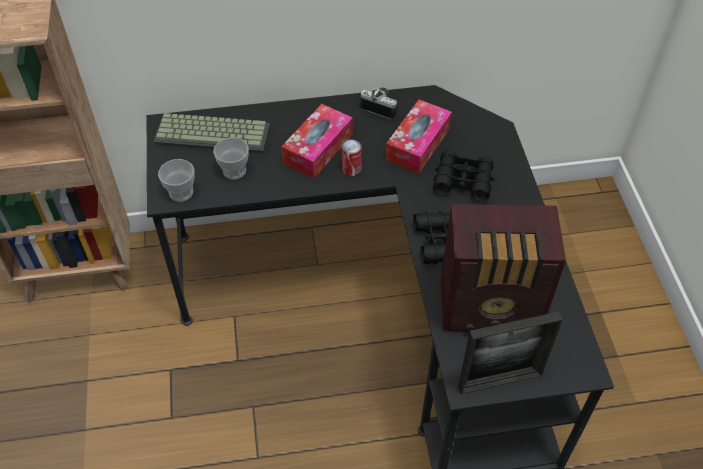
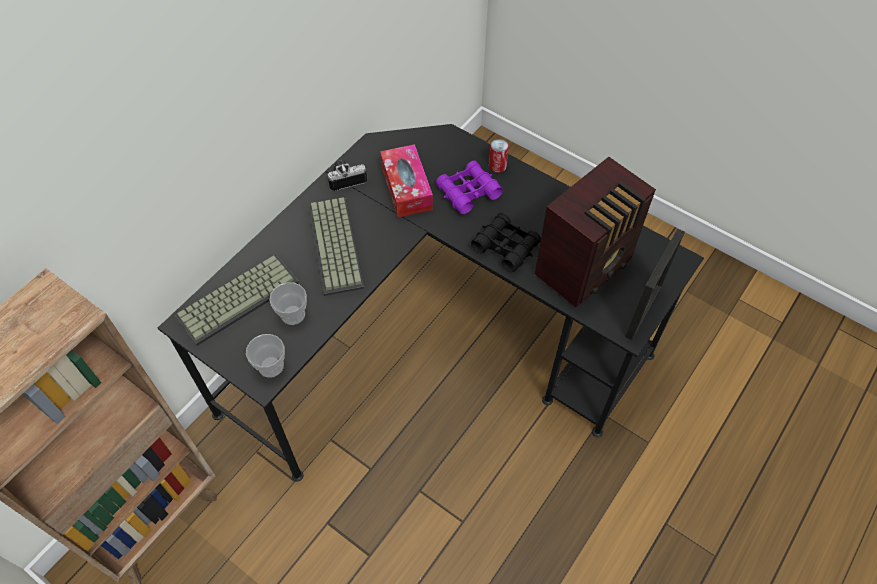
camera: 45 degrees left, 5 degrees up
(318, 148) = (337, 246): tissue box -> keyboard
(351, 169) = (381, 243): can -> can (497, 166)
(463, 181) = (468, 192): black binoculars -> purple binoculars

